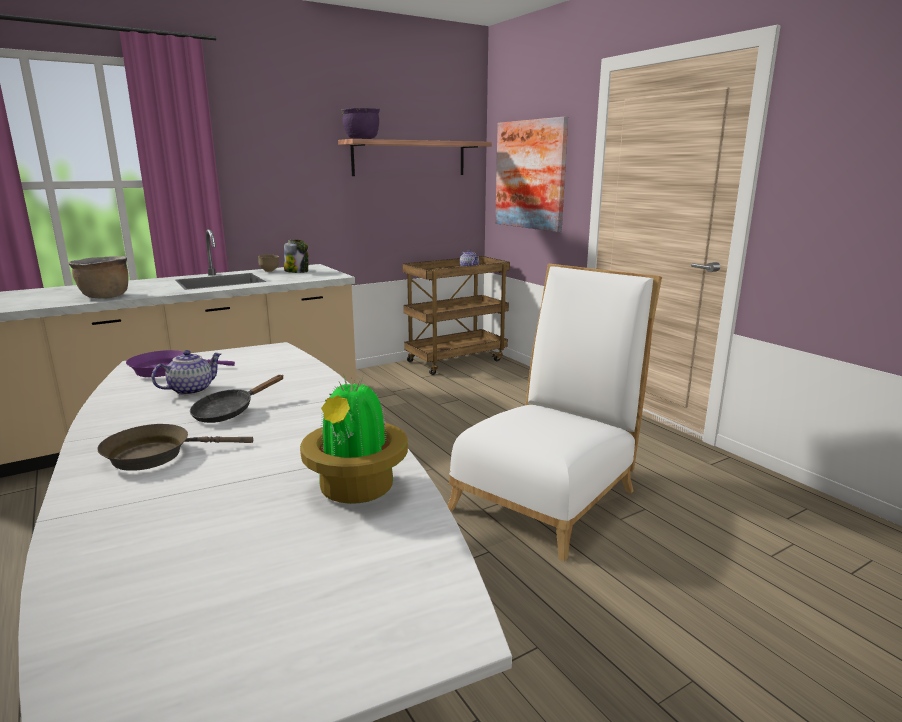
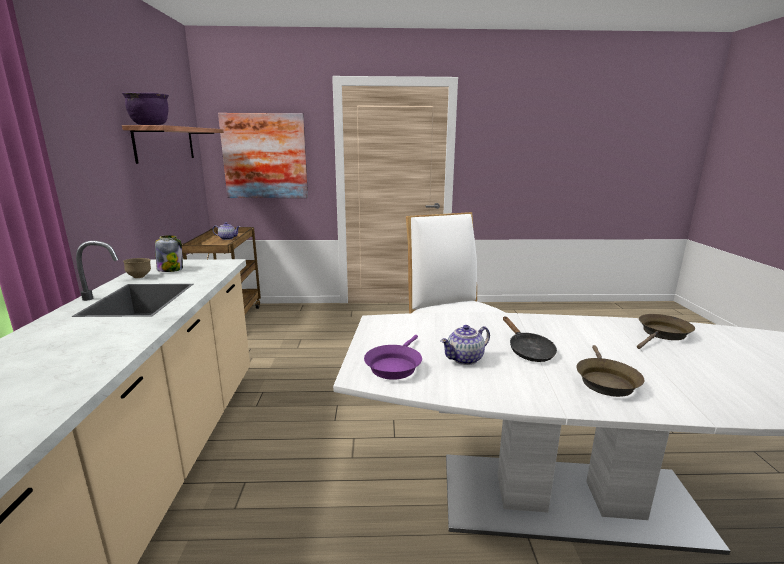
camera: 60 degrees left, 0 degrees up
(104, 297) = (96, 358): brown cooking pot -> none
(191, 390) = (465, 359): teapot -> teapot turned 105 degrees counterclockwise
(356, 490) = (662, 334): potted plant -> brown frying pan

